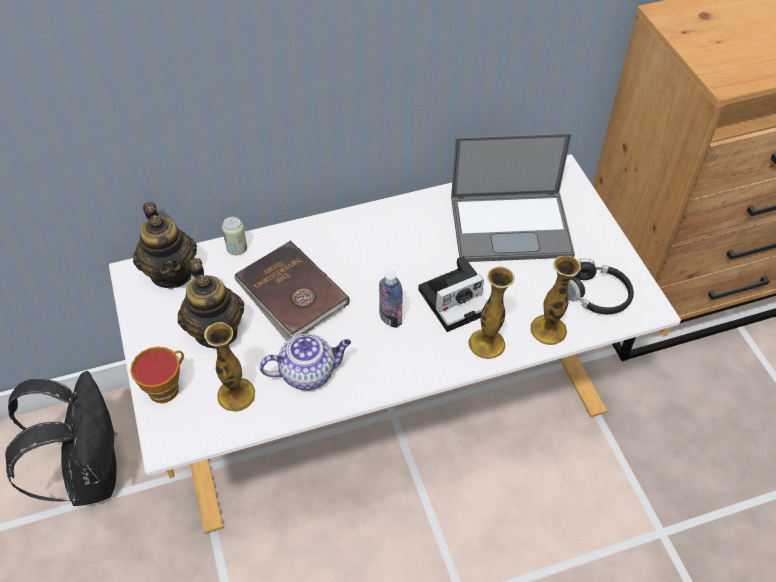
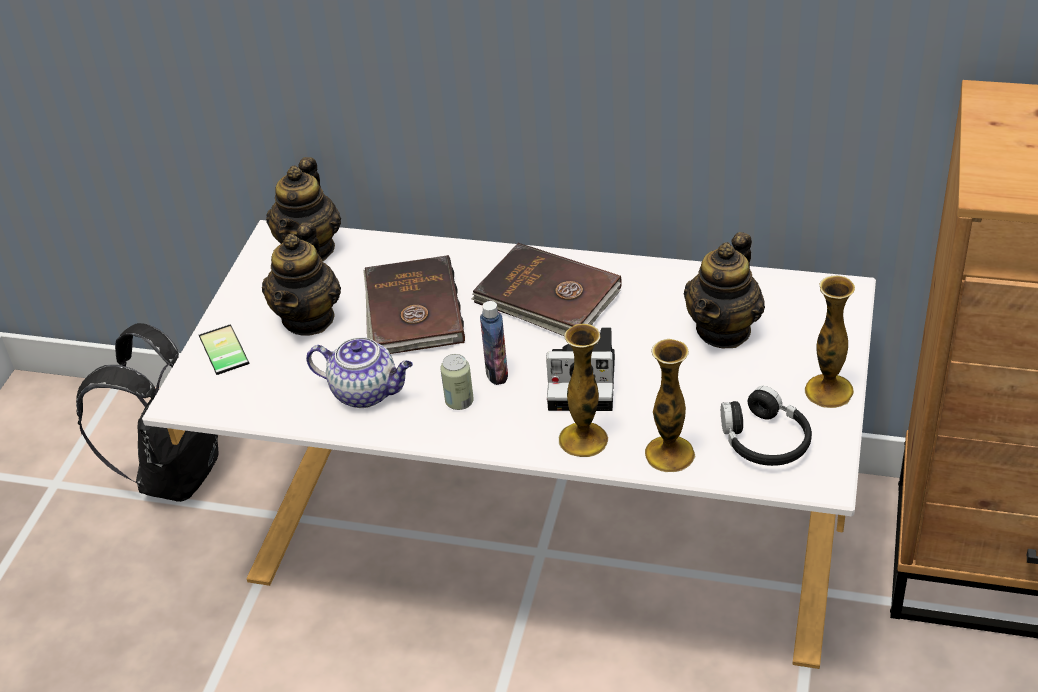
camera: 35 degrees right, 10 degrees down
(166, 387) = (220, 351): cup -> phone
(236, 394) = (279, 384): vase -> vase (828, 391)
(237, 249) = (393, 248): can -> can (459, 402)
(379, 246) = (547, 297): none -> brown book
(512, 226) = (724, 330): laptop -> teapot

